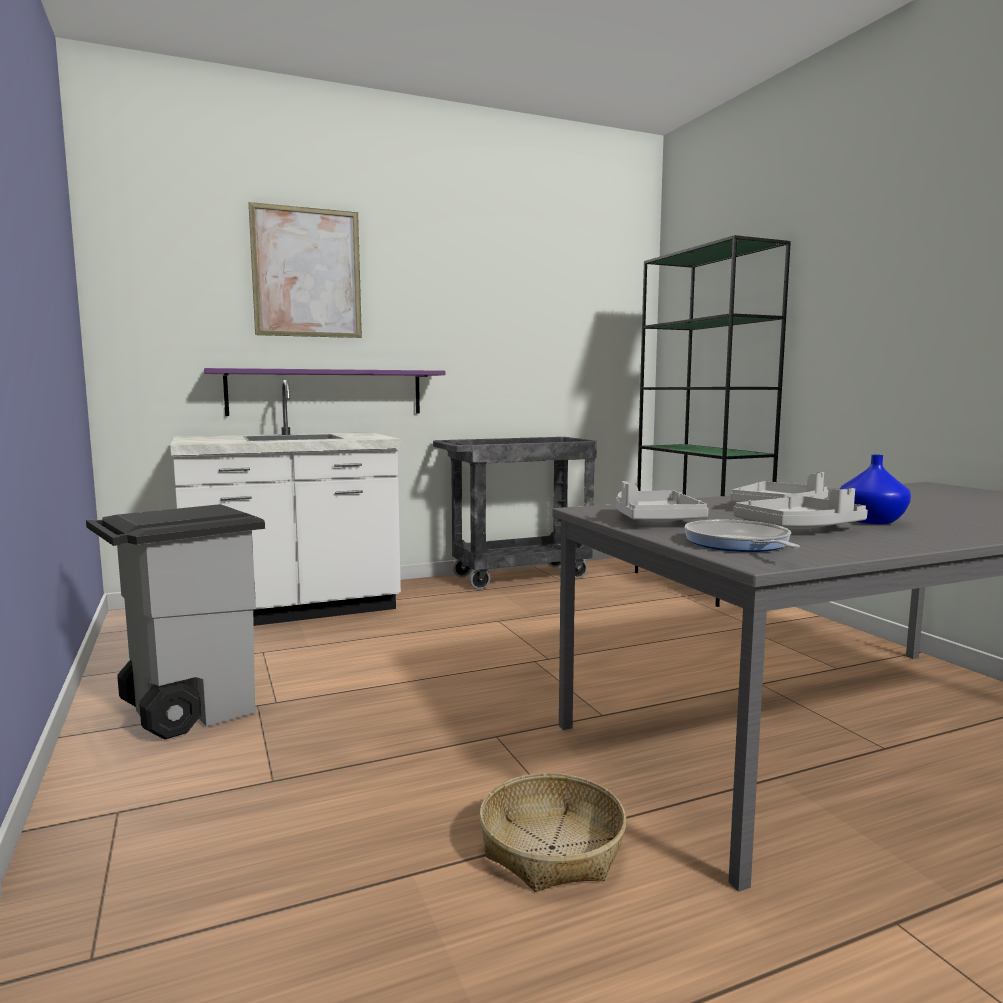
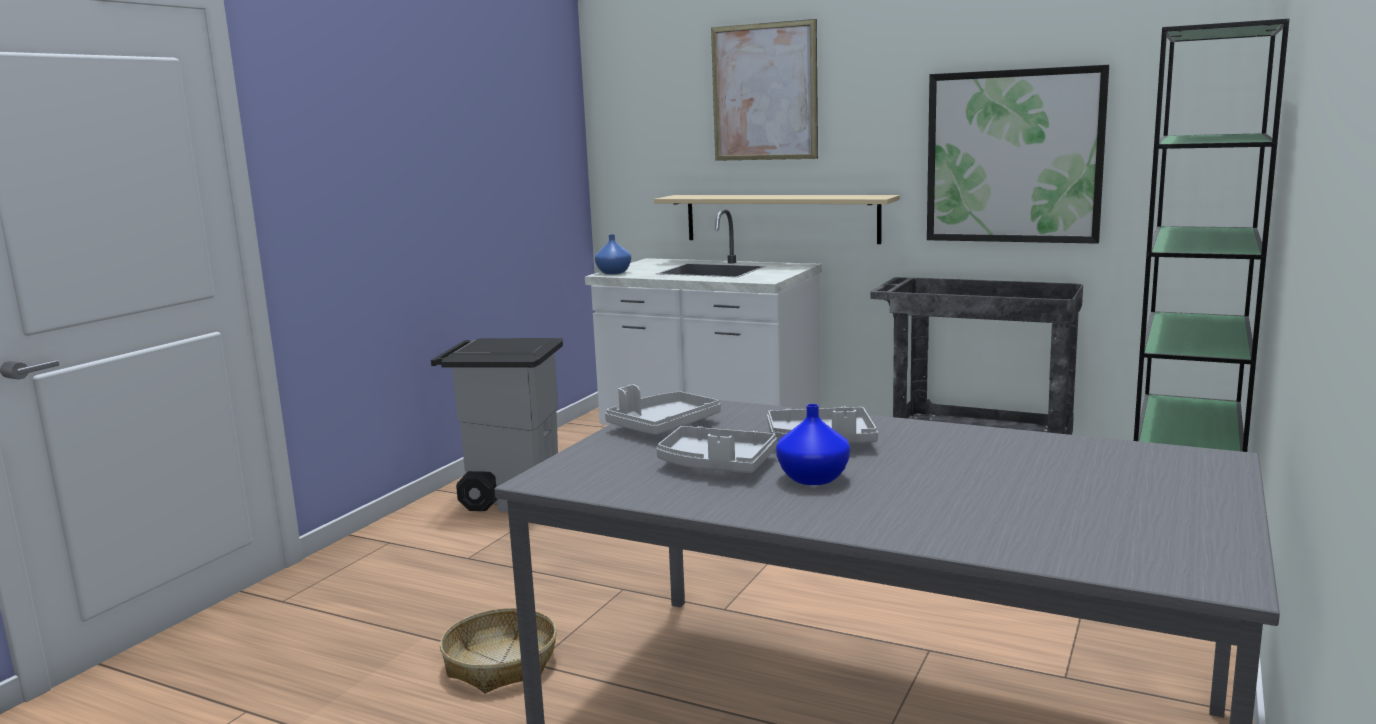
camera: 50 degrees right, 5 degrees up
(193, 442) = (613, 272): none -> blue vase
(326, 392) = (781, 218): purple shelf -> beige shelf
(516, 343) = (1013, 156): none -> picture
(738, 544) = (599, 464): frying pan -> none

